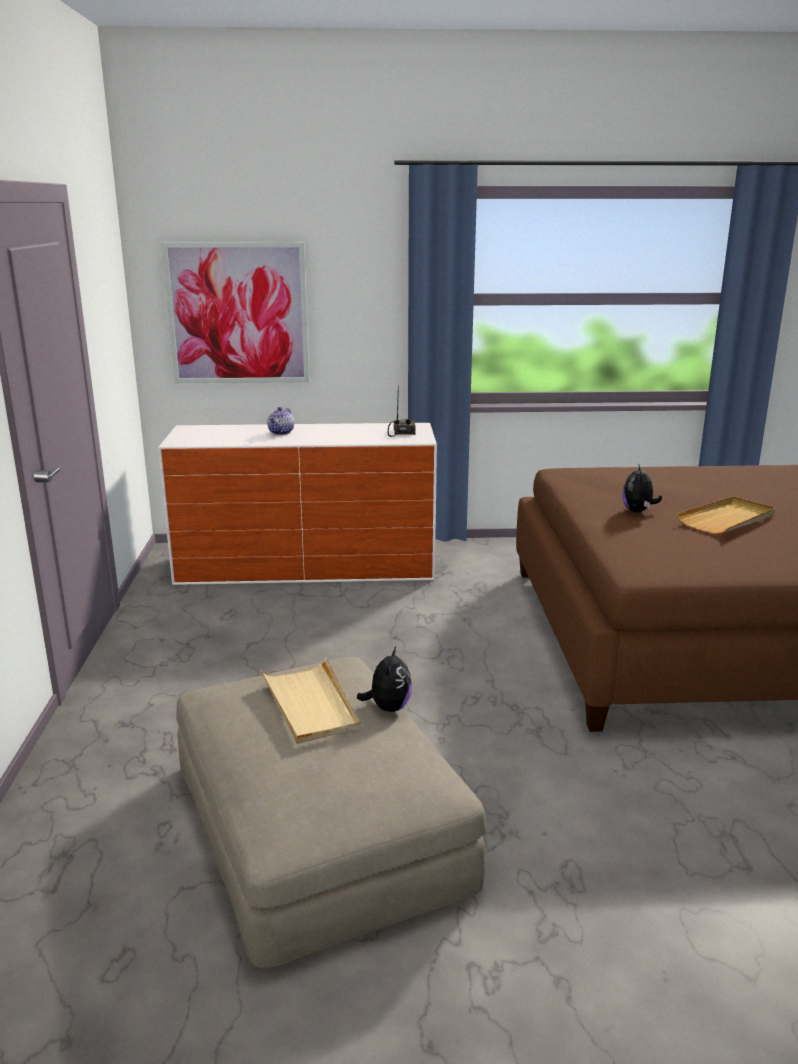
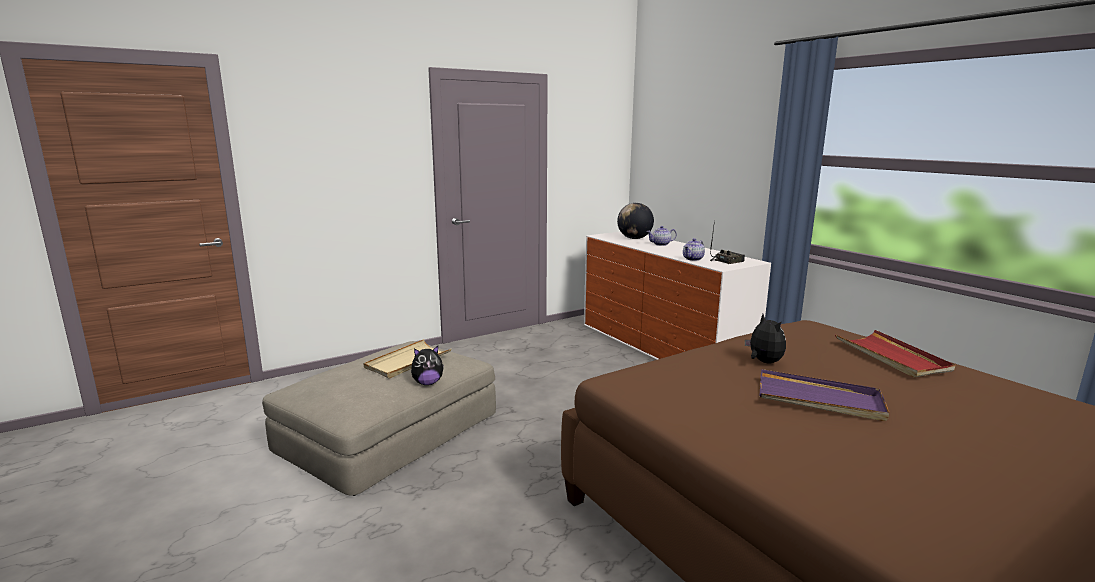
camera: 60 degrees right, 5 degrees down
(228, 434) = (634, 238): none -> globe
(238, 314) = (678, 162): picture -> none
(372, 439) = (693, 259): none -> teapot
(638, 511) = (763, 362): plush toy -> plush toy turned 90 degrees clockwise
(663, 474) = (891, 356): none -> red tray
(727, 519) = (819, 399): beige tray -> purple tray

